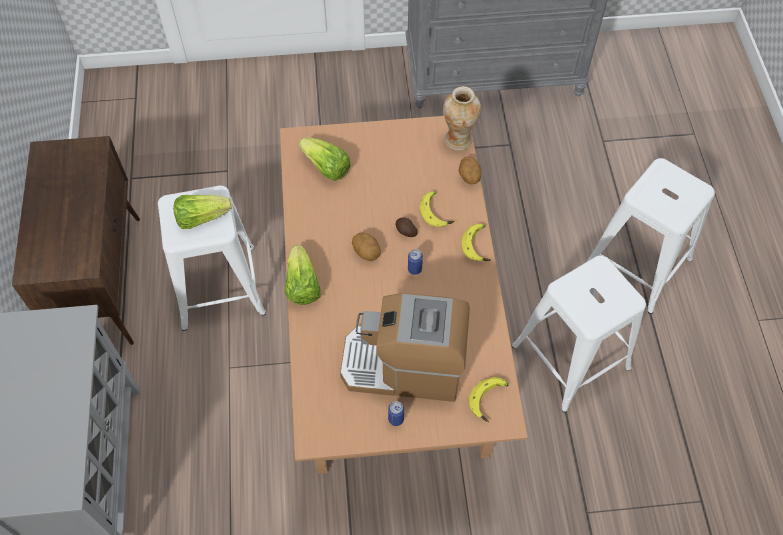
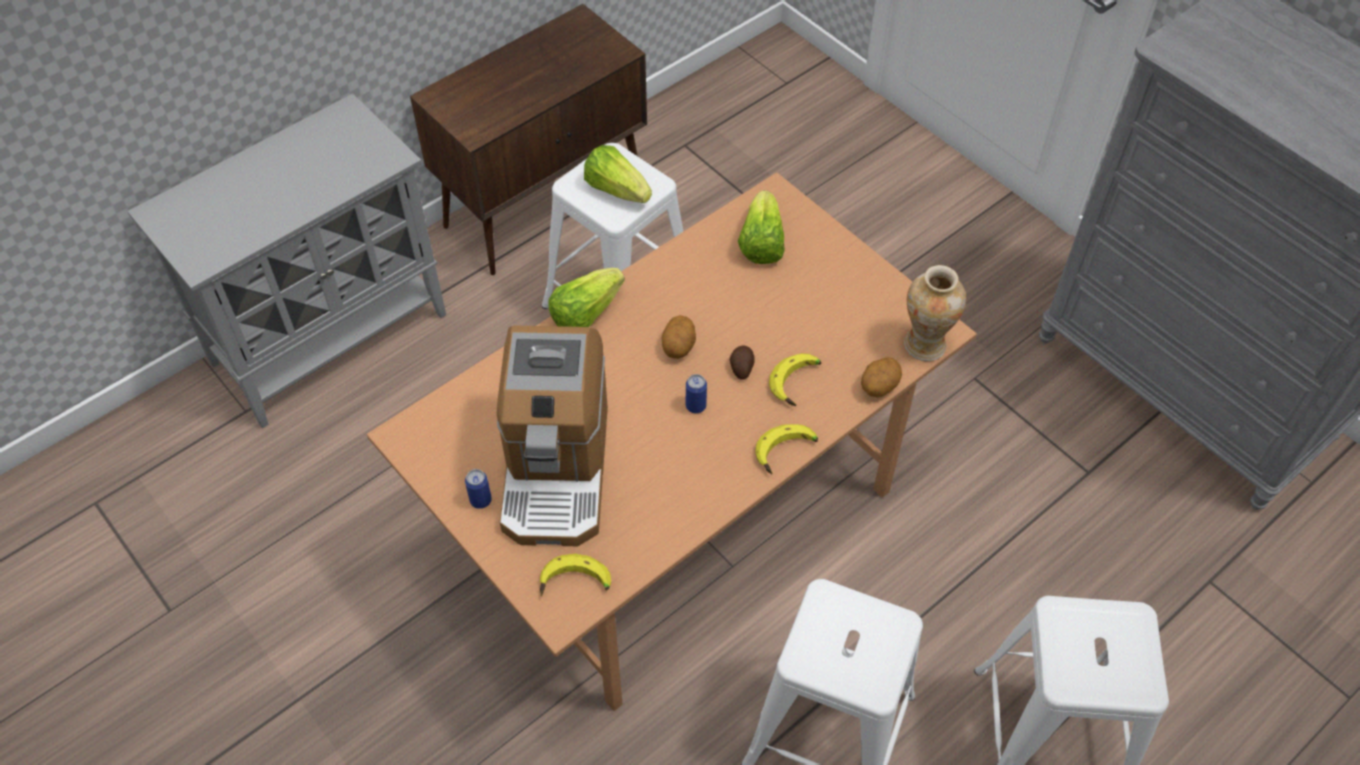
camera: 55 degrees right, 5 degrees down
(404, 366) = (556, 469): coffee machine -> coffee machine turned 150 degrees counterclockwise

